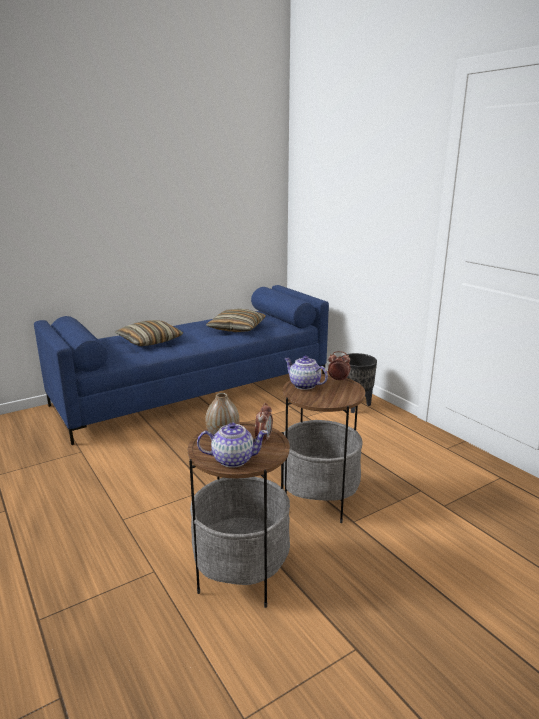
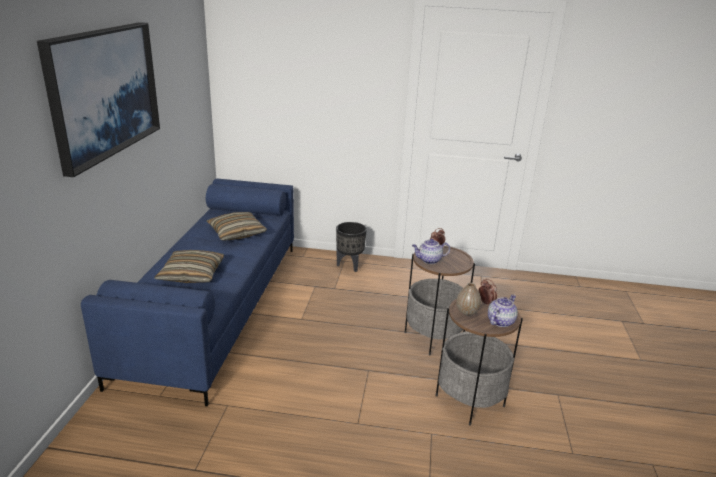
camera: 50 degrees left, 5 degrees up
(99, 162) = (104, 92): none -> picture

